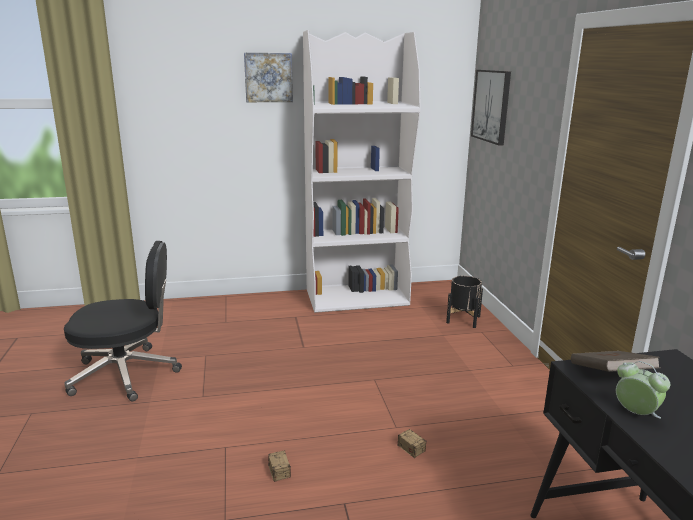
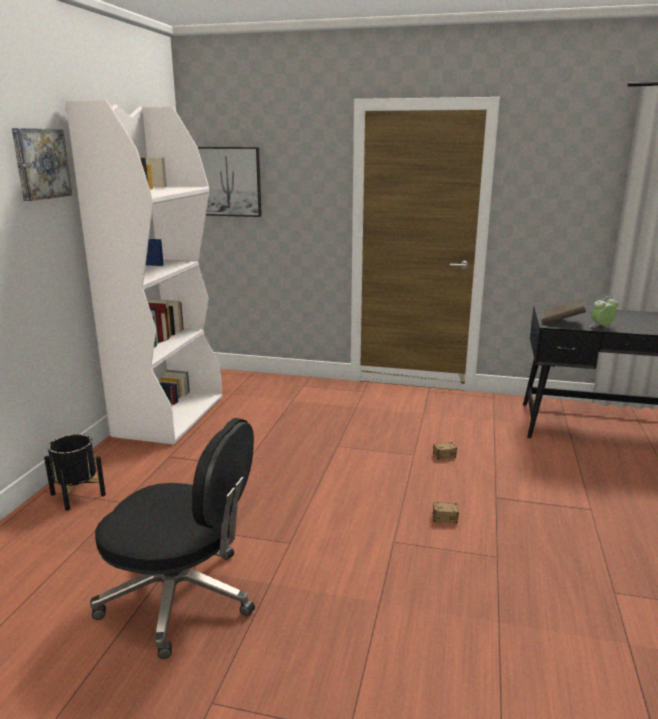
camera: 65 degrees left, 0 degrees up
(127, 374) = (182, 598): black office chair -> black office chair turned 90 degrees clockwise
(463, 319) = (275, 386): black planter -> black planter (78, 495)

